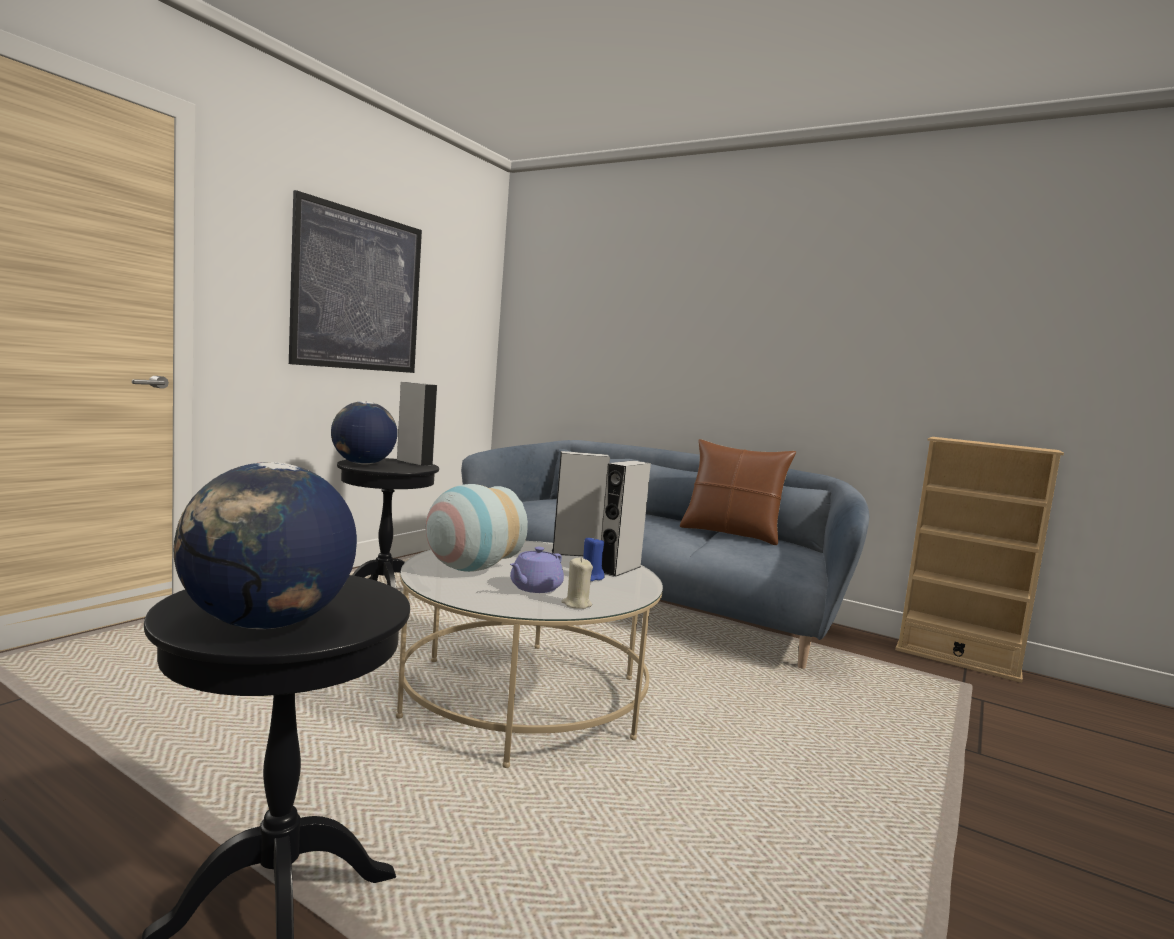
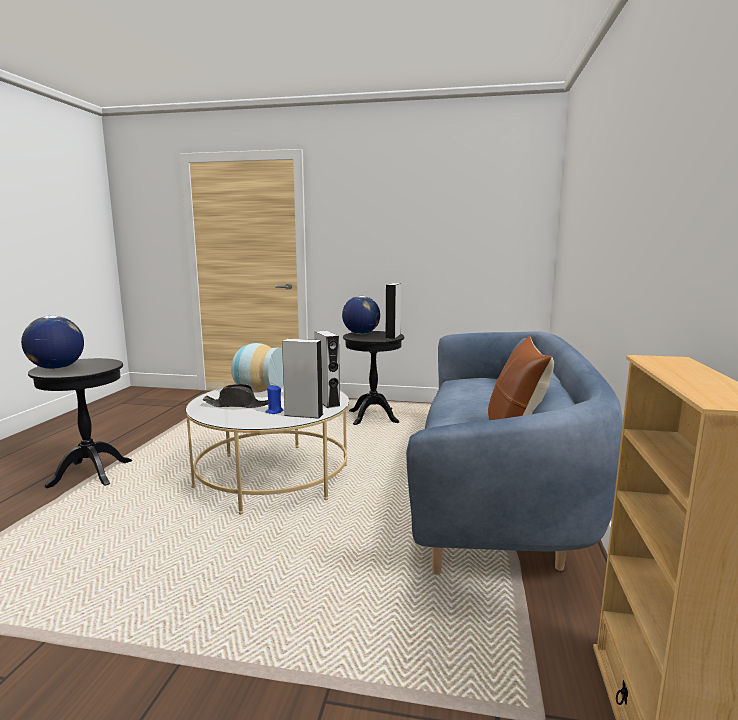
camera: 70 degrees right, 5 degrees up
(359, 291) = (404, 225): picture -> none
(535, 588) = (237, 405): purple teapot -> black hat
(576, 604) = (216, 415): beige candle -> none

